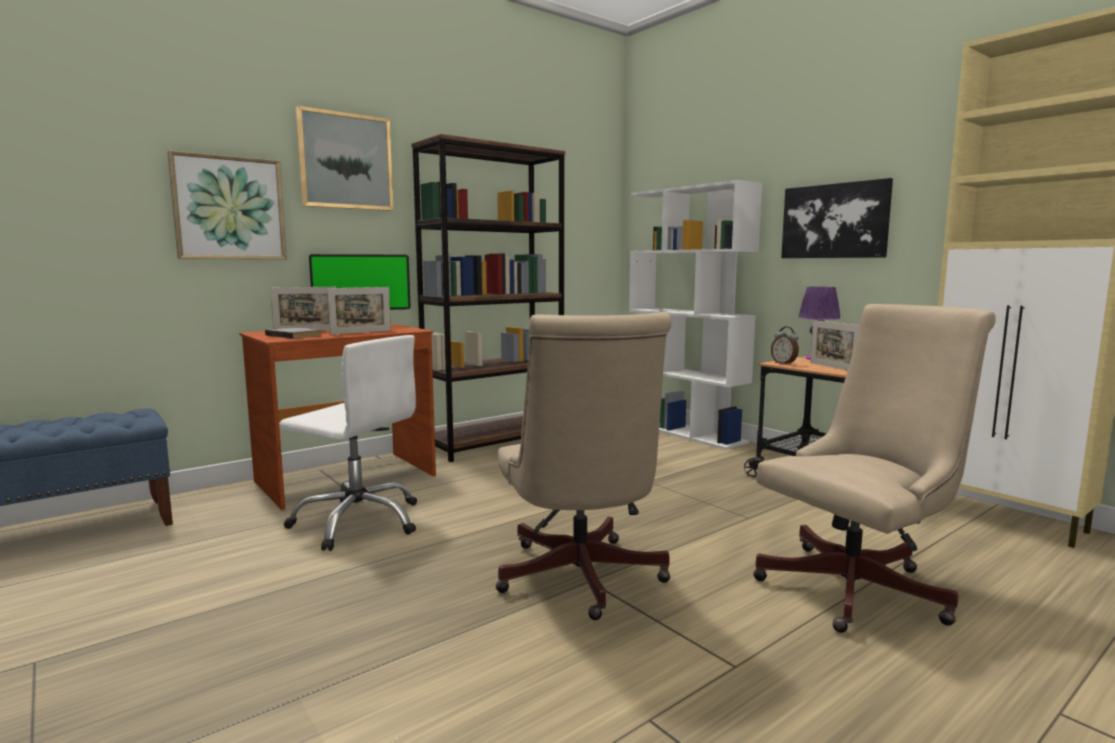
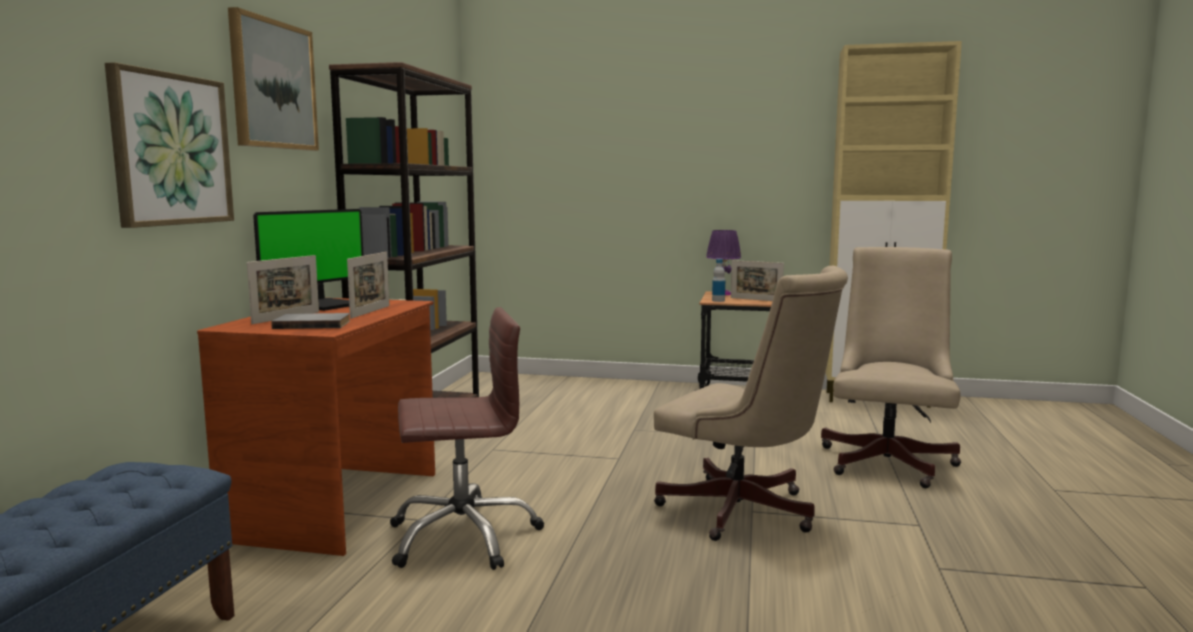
camera: 40 degrees left, 0 degrees up
(358, 521) = (463, 536): white office chair -> brown office chair
(685, 432) = (576, 382): white bookcase -> none
(784, 363) = (718, 300): alarm clock -> bottle
(834, 221) = (718, 171): picture -> none

